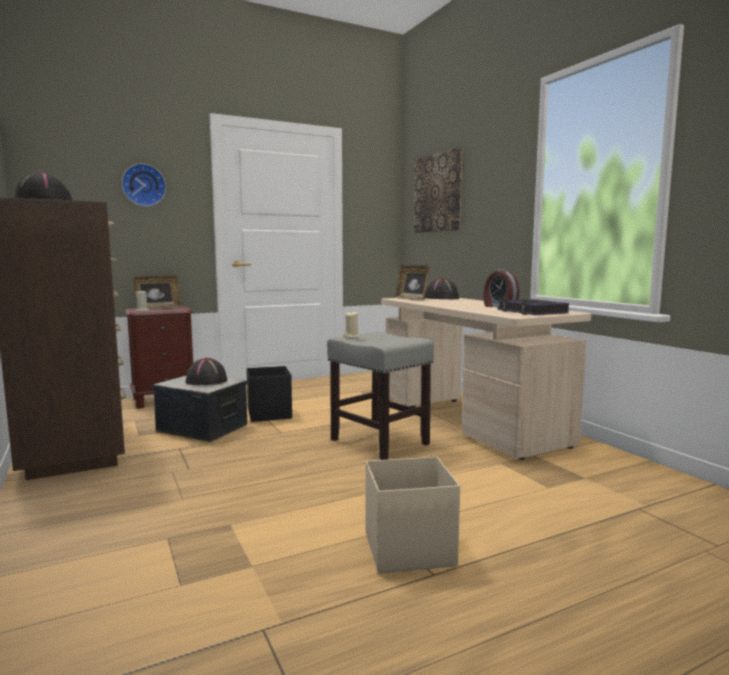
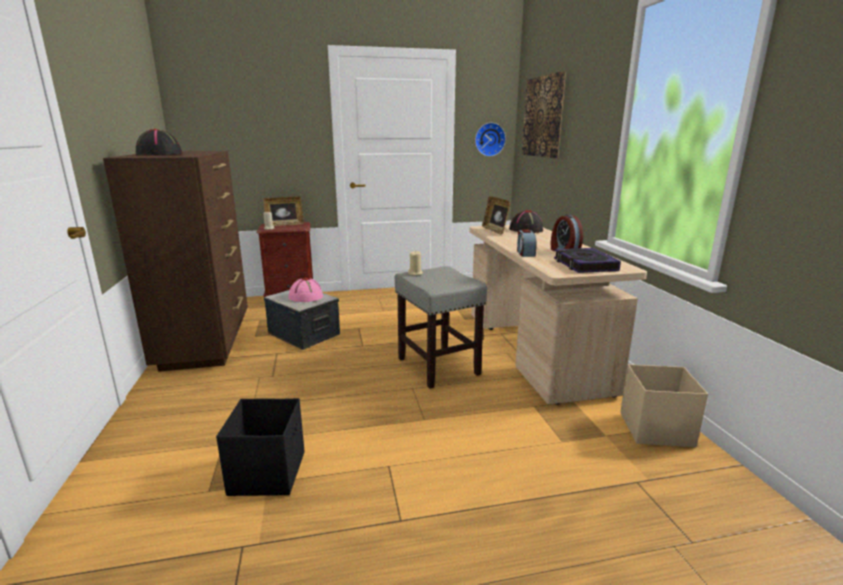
camera: 15 degrees right, 10 degrees up
(143, 185) = (271, 117): wall clock -> wall clock (489, 139)
(206, 381) = (305, 297): black hat -> pink hat
(269, 414) = (364, 324): black storage box -> black storage box (268, 472)
(407, 549) = (394, 489): beige storage box -> beige storage box (654, 429)
(465, 308) = (525, 253): none -> alarm clock

